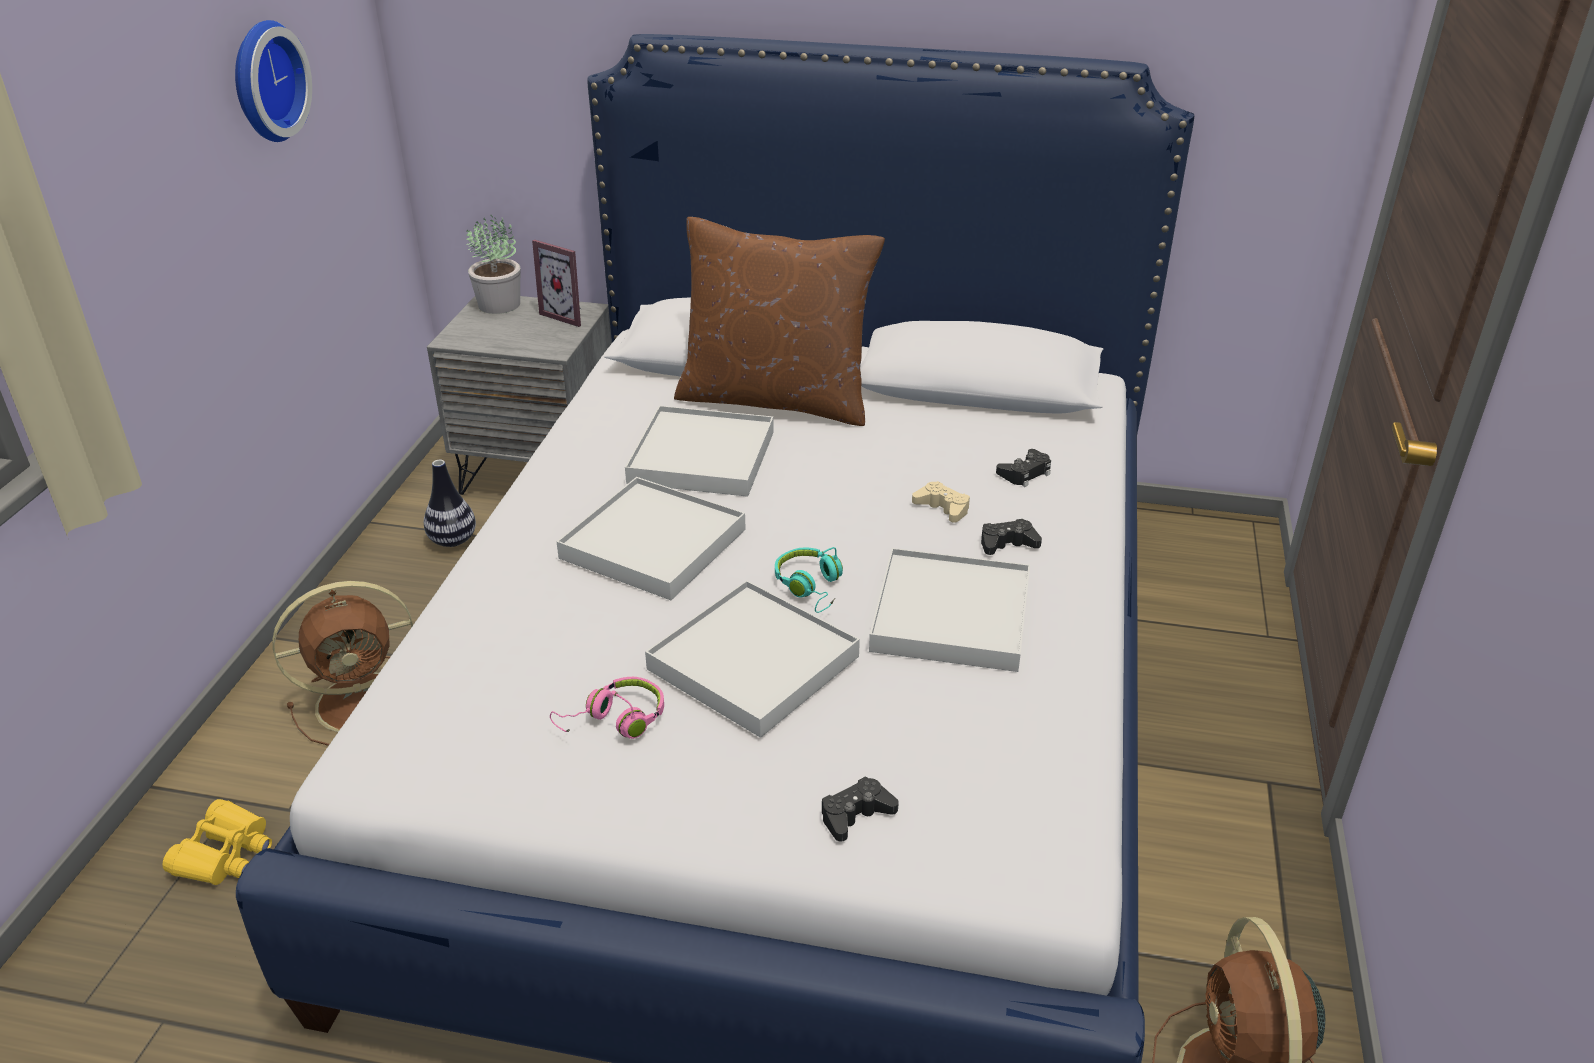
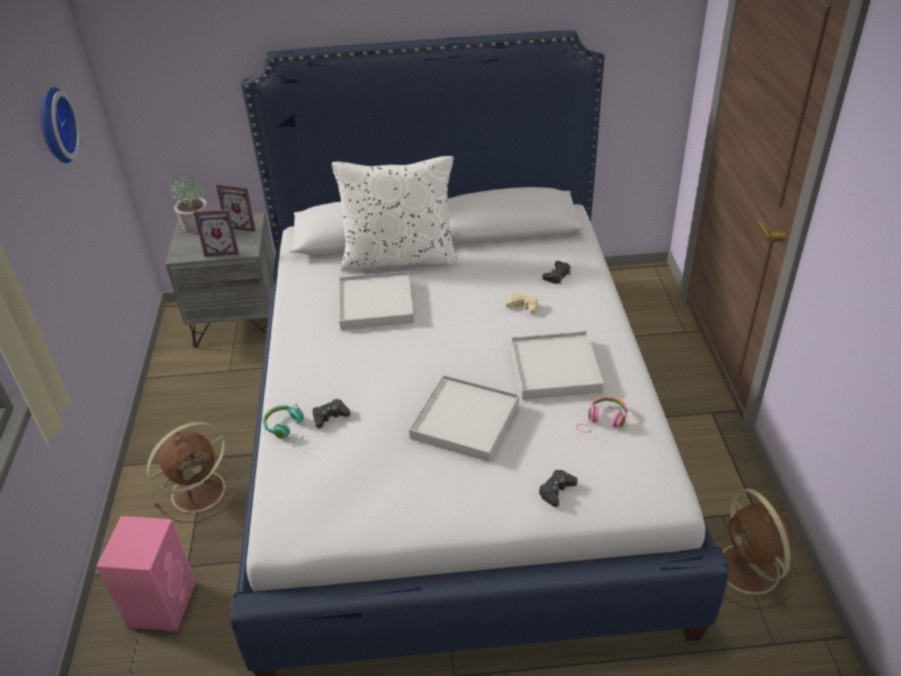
camera: 15 degrees left, 5 degrees up
(225, 854) = (163, 602): yellow binoculars -> pink speaker
(453, 541) = (205, 378): vase -> none
(518, 343) = (223, 250): none -> picture frame
(615, 720) = (407, 472): pink headphones -> pink headphones (603, 421)
(652, 544) = (375, 364): white tray -> none
(776, 398) = (399, 257): brown pillow -> white pillow
(811, 587) = (474, 369): turquoise headphones -> turquoise headphones (287, 429)
(1007, 544) = (566, 320): black game controller -> black game controller (330, 416)

